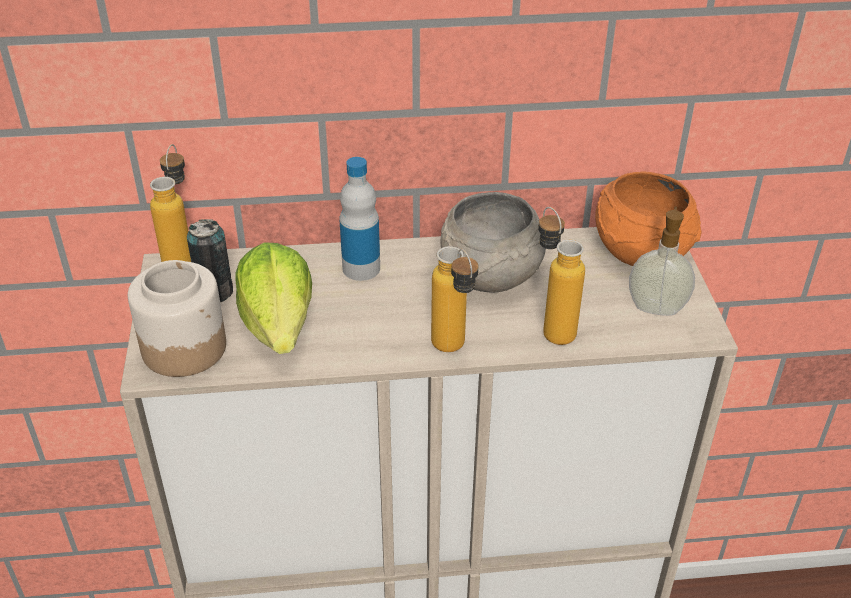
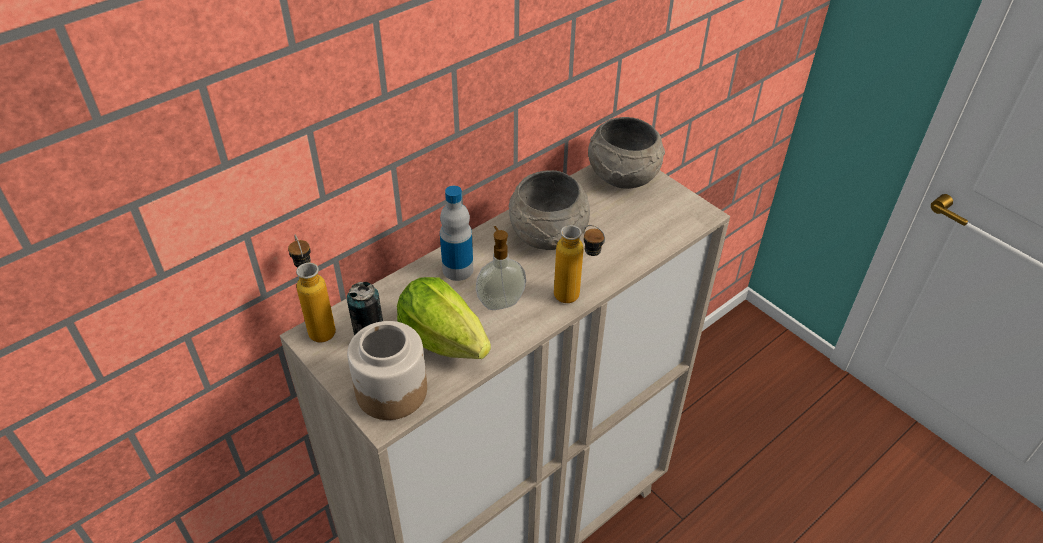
camera: 35 degrees left, 5 degrees up
(551, 327) = (618, 253): bottle -> none
(640, 251) = (622, 176): orange bowl -> grey bowl
(656, 307) = (665, 210): soap dispenser -> soap dispenser (500, 302)

